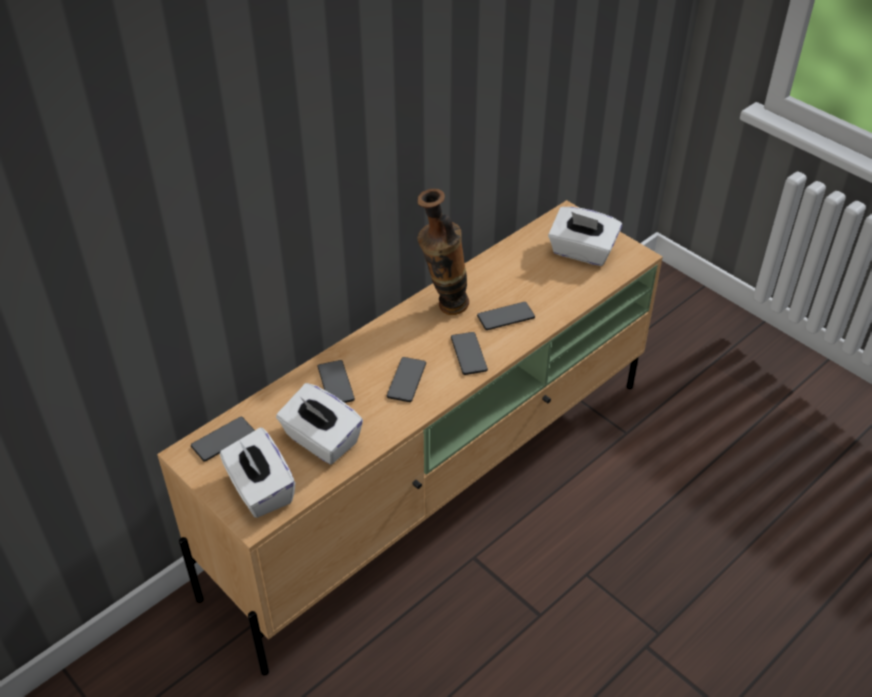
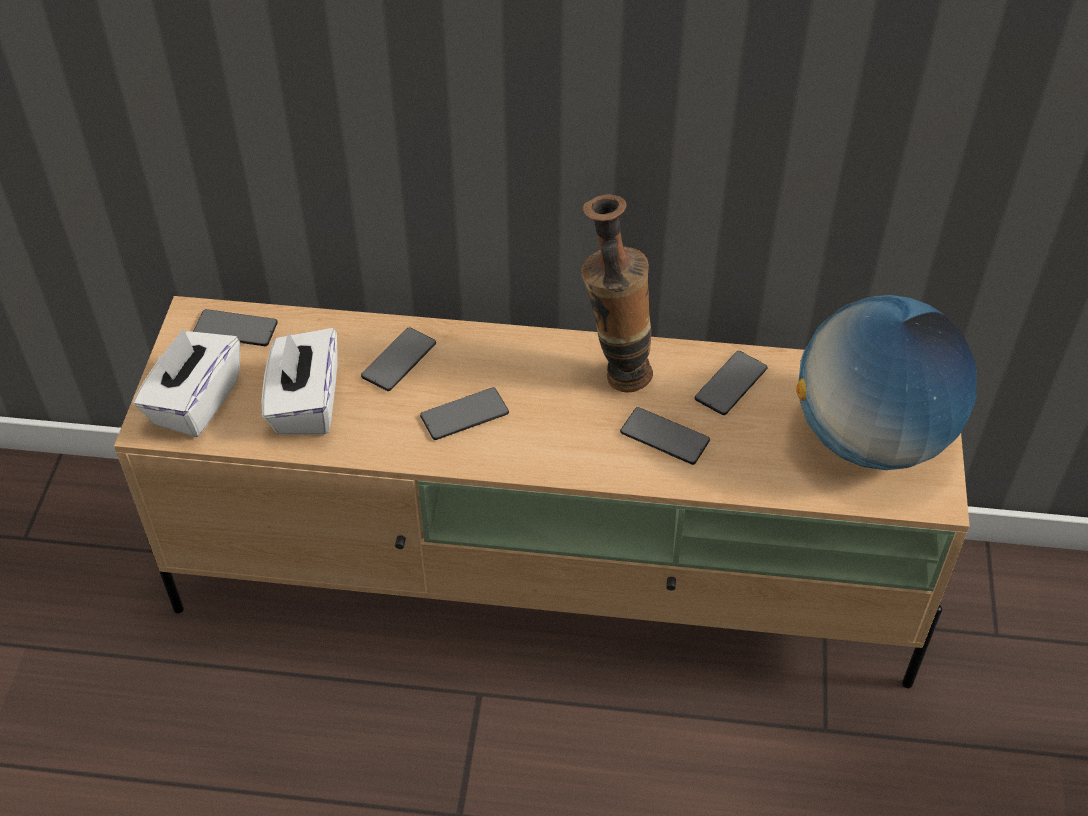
camera: 50 degrees right, 5 degrees up
(468, 354) = (564, 442): phone -> phone (730, 384)
(582, 252) = (870, 438): white tissue box -> globe

